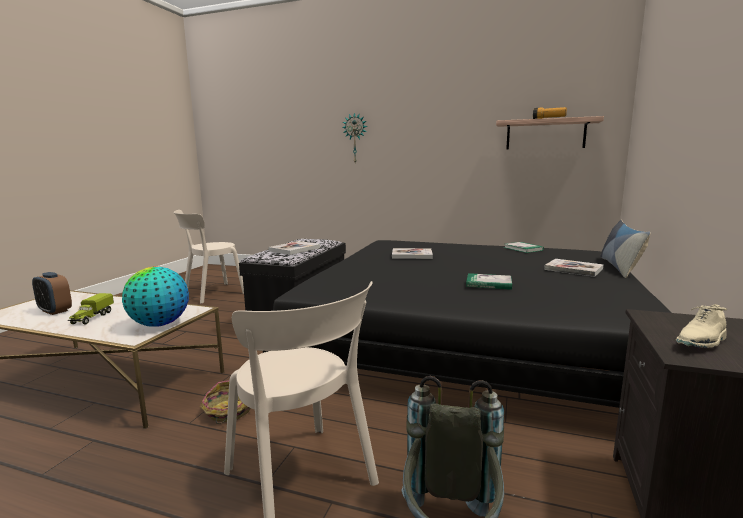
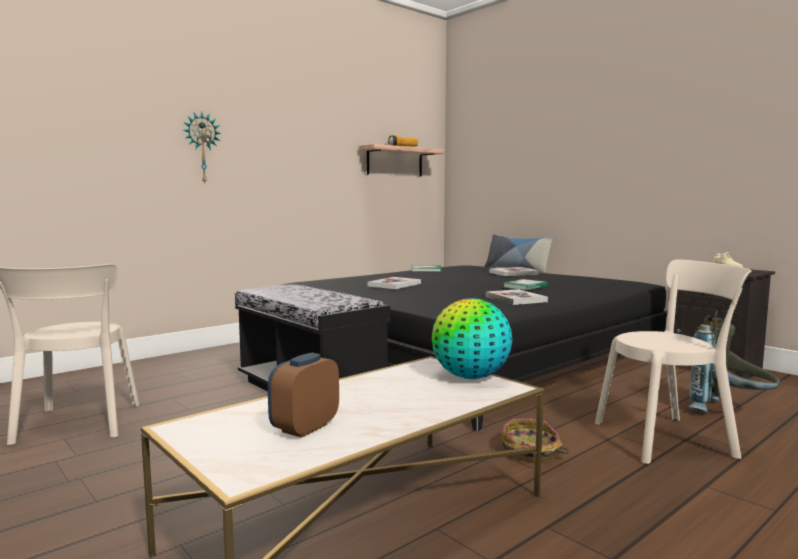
camera: 60 degrees left, 5 degrees down
(55, 311) = (305, 428): alarm clock -> alarm clock turned 150 degrees clockwise
(92, 317) = (388, 405): toy truck -> none
(294, 249) = (322, 293): book -> book (515, 299)

